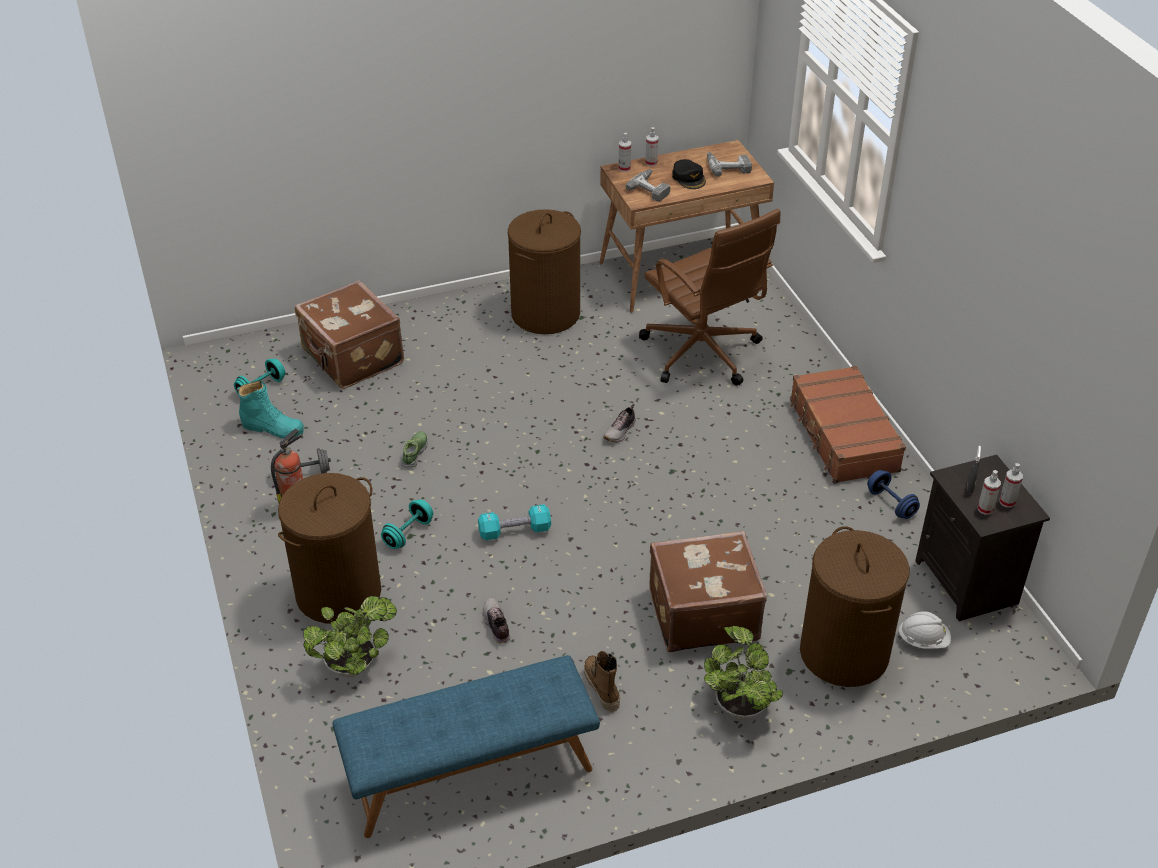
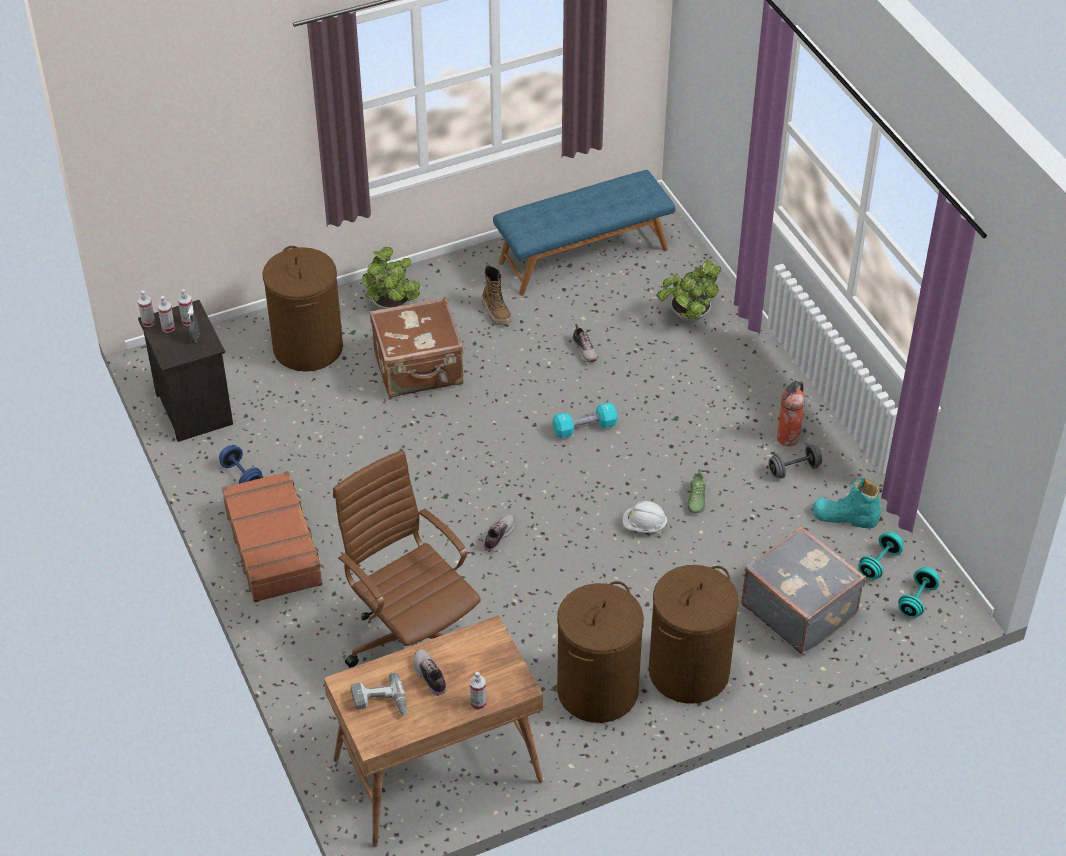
camera: 175 degrees right, 5 degrees up
(338, 593) = (720, 367): brown laundry basket -> brown laundry basket (688, 671)
(351, 358) = (800, 609): brown suitcase -> grey suitcase
(408, 533) = (678, 420): turquoise dumbbell -> turquoise dumbbell (917, 600)
(624, 168) = (512, 690): spray bottle -> spray bottle (148, 322)
(652, 188) = (475, 654): power drill -> none
(689, 178) = (430, 677): black cap -> shoe
(923, 640) = (242, 361): white hard hat -> white hard hat (644, 525)

